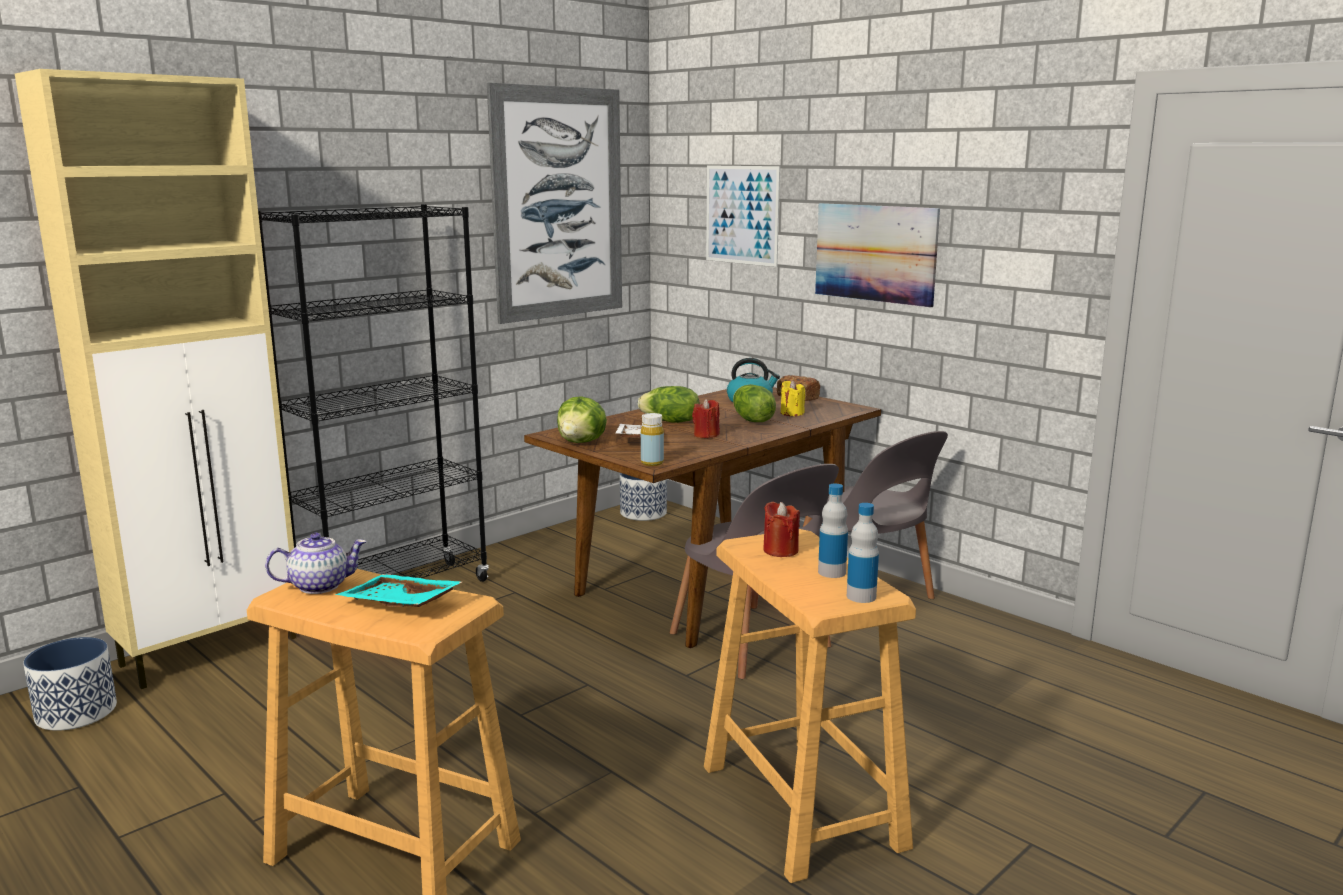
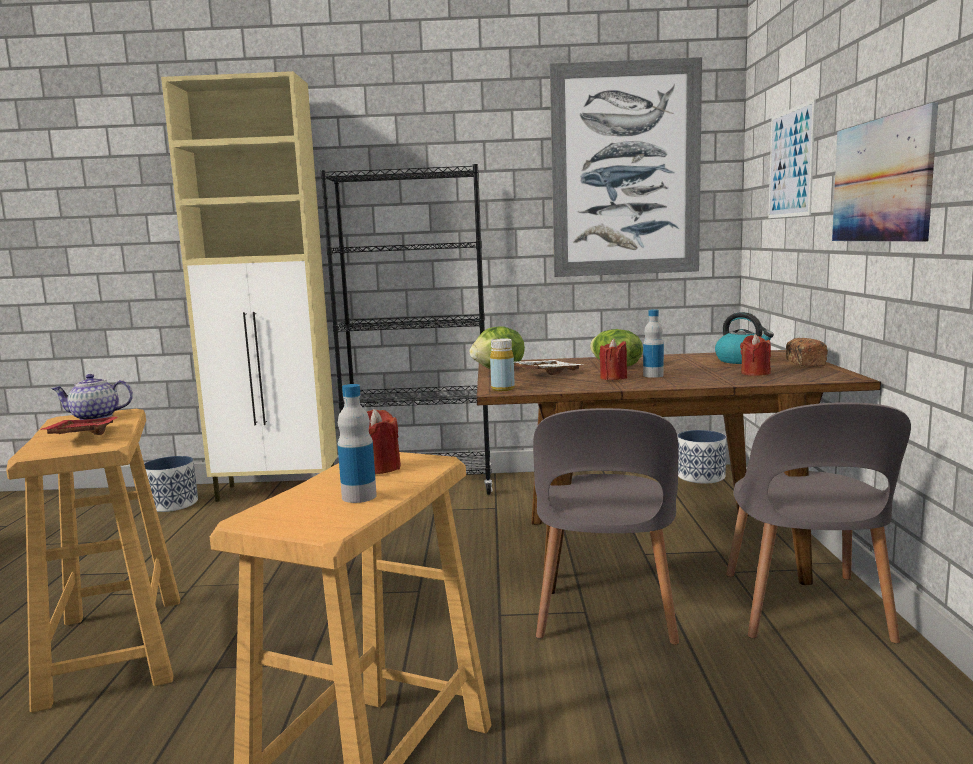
camera: 45 degrees right, 5 degrees down
(320, 585) = (95, 417): teapot -> teapot turned 150 degrees clockwise
(398, 605) = (81, 436): turquoise tray -> red tray
(751, 420) = (694, 373): lettuce -> none
(792, 413) = (755, 373): yellow candle -> red candle
(861, 596) = (304, 523): bottle -> bottle (653, 375)

